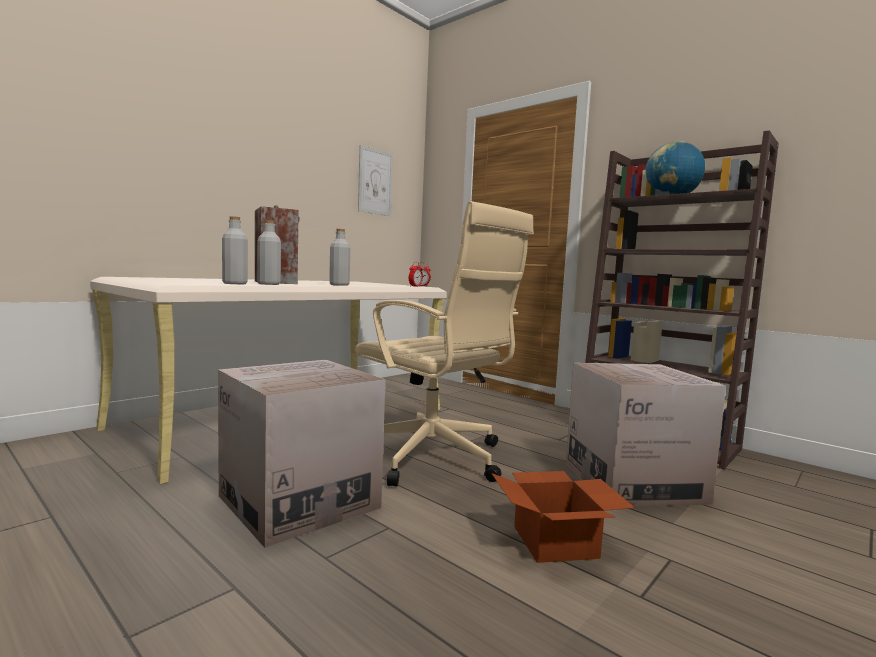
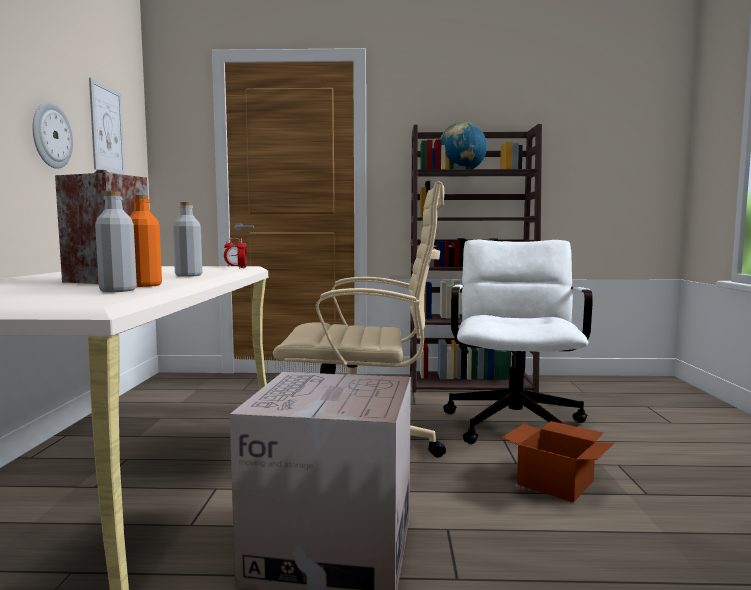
camera: 40 degrees left, 0 degrees up
(269, 284) = (145, 285): grey bottle -> orange bottle
(316, 188) = (51, 135): none -> wall clock
(633, 482) = (514, 421): cardboard box -> white office chair

